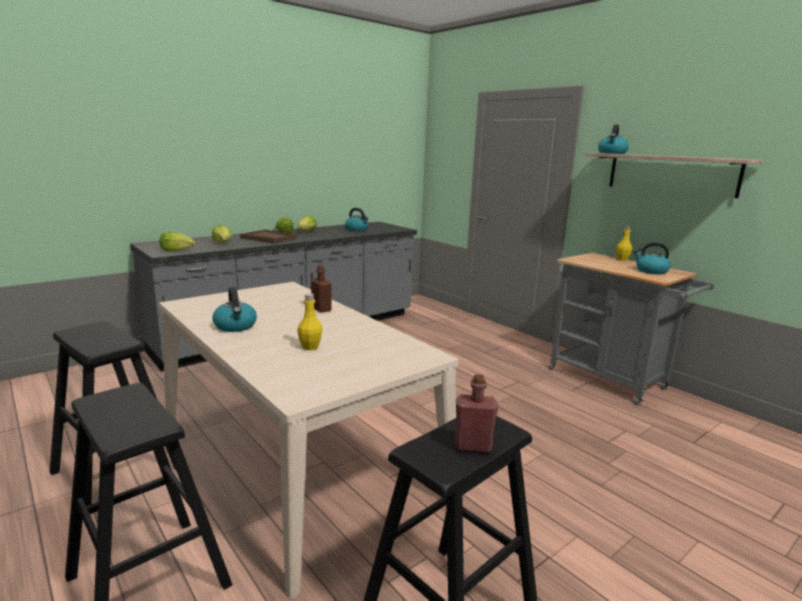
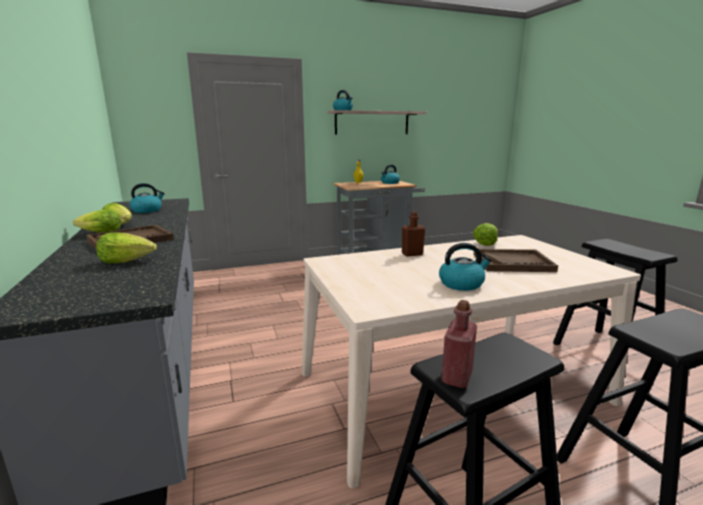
camera: 70 degrees left, 0 degrees up
(177, 251) = (140, 286): lettuce -> lettuce (485, 243)
(310, 347) = (512, 262): yellow bottle -> brown tray
(473, 446) = (630, 248): red bottle -> red bottle (457, 377)

